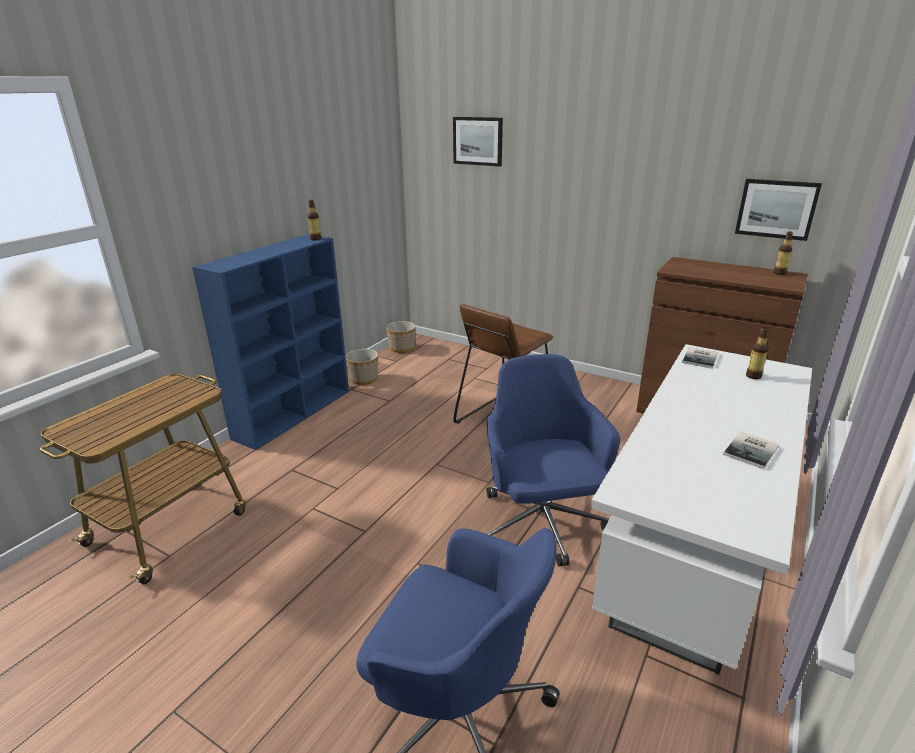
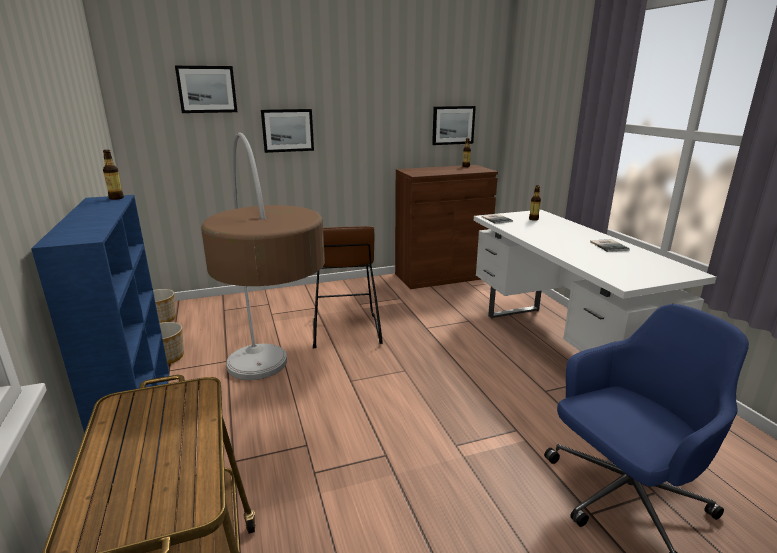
camera: 50 degrees left, 5 degrees down
(358, 452) = (272, 410): none -> floor lamp
(541, 526) = (476, 374): blue office chair -> none
(548, 190) = (287, 130): none -> picture

